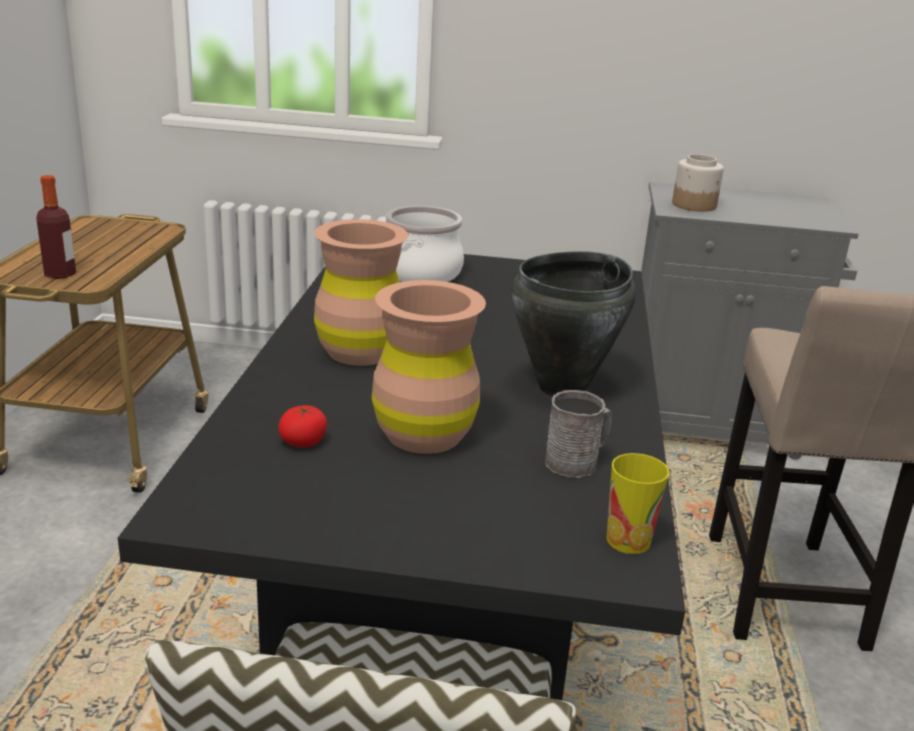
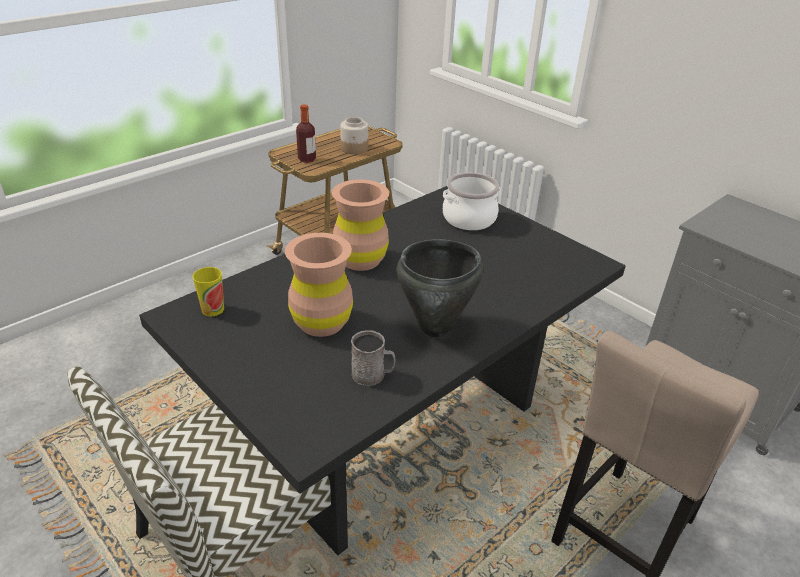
camera: 40 degrees right, 10 degrees up
(303, 441) = (264, 301): tomato -> none
(628, 540) = (329, 431): cup -> cup (213, 309)
(694, 205) = (730, 225): jar -> jar (354, 149)

